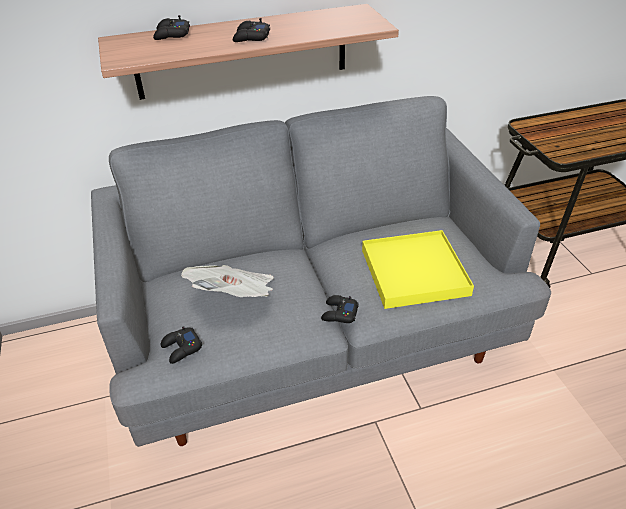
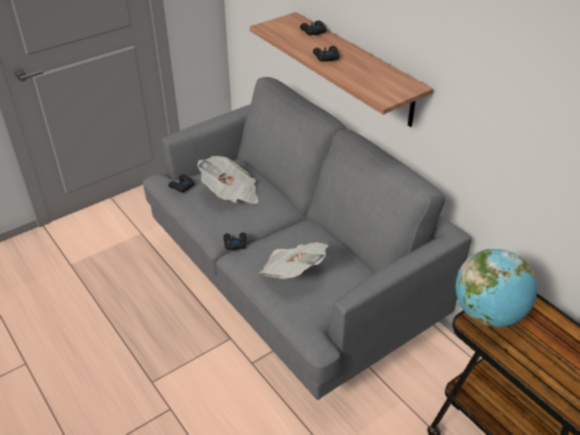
camera: 70 degrees right, 0 degrees up
(414, 272) = (292, 272): yellow tray -> newspaper
(551, 144) = (488, 314): none -> globe

